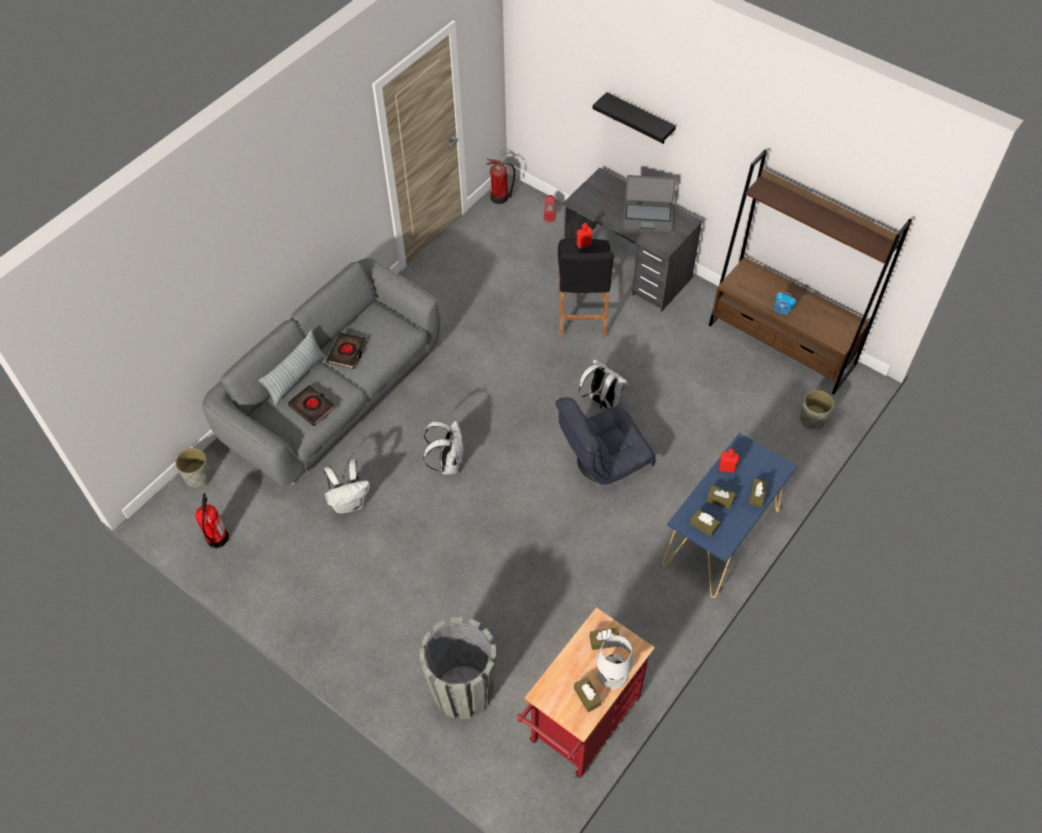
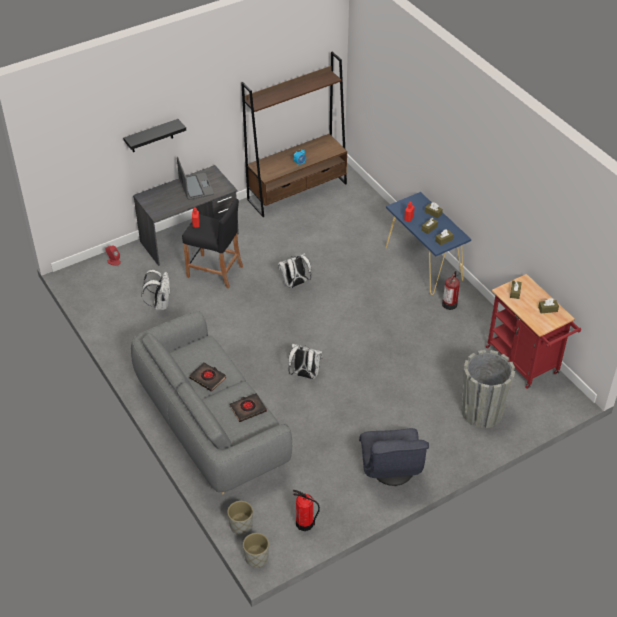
camera: 70 degrees left, 10 degrees down
(296, 378) = (214, 414): pillow -> none
(350, 503) = (311, 437): white backpack -> white backpack (160, 304)
(501, 197) = (76, 282): fire extinguisher -> fire extinguisher (449, 303)
(602, 460) = (342, 298): grey armchair -> grey armchair (391, 469)
(613, 674) = (537, 295): white table lamp -> none
(647, 217) = (195, 187): laptop -> laptop turned 45 degrees counterclockwise
(812, 419) = (359, 198): grey planter -> grey planter (256, 558)

